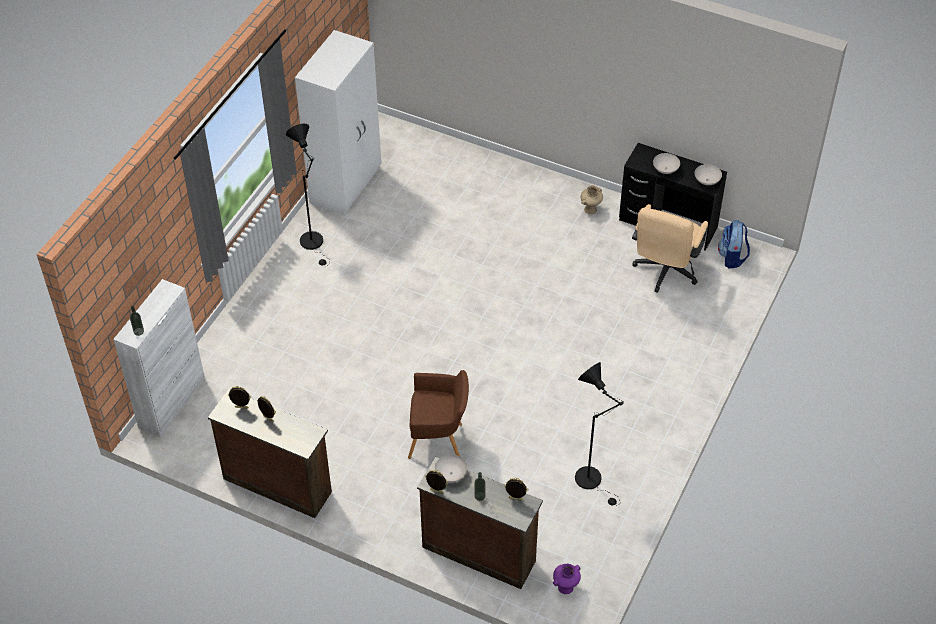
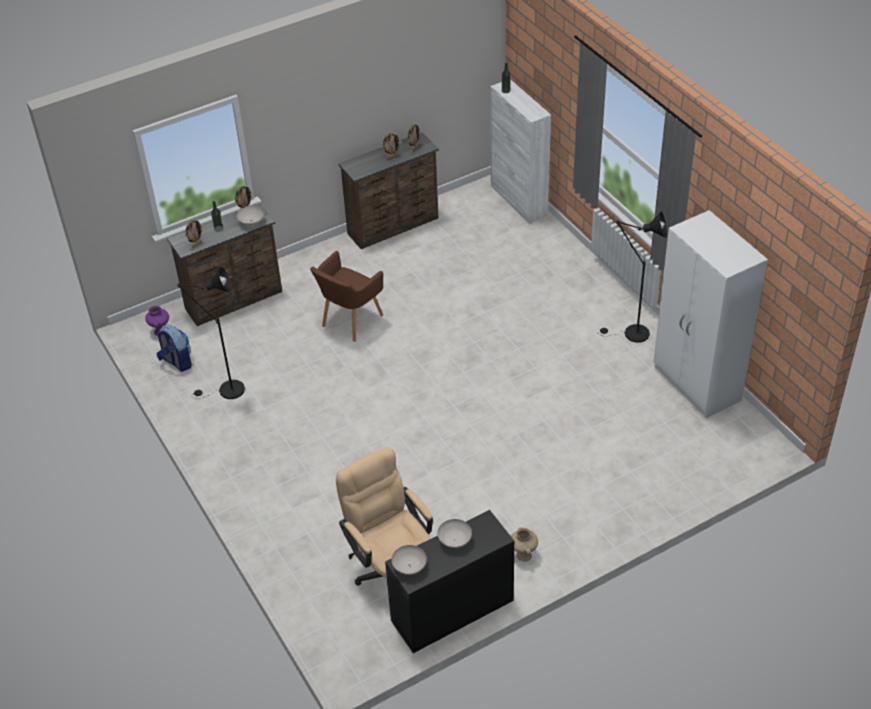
camera: 125 degrees right, 5 degrees down
(732, 257) = (362, 639): backpack -> backpack (177, 362)

